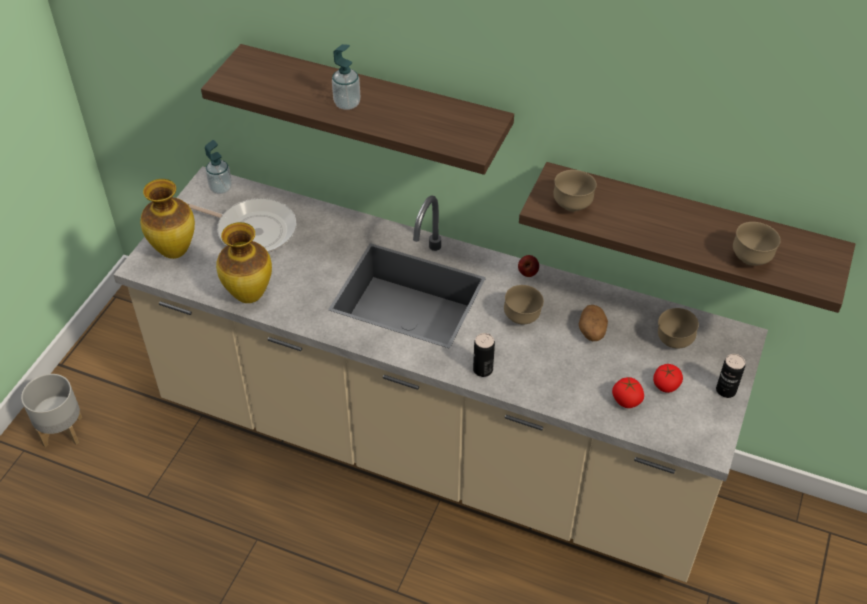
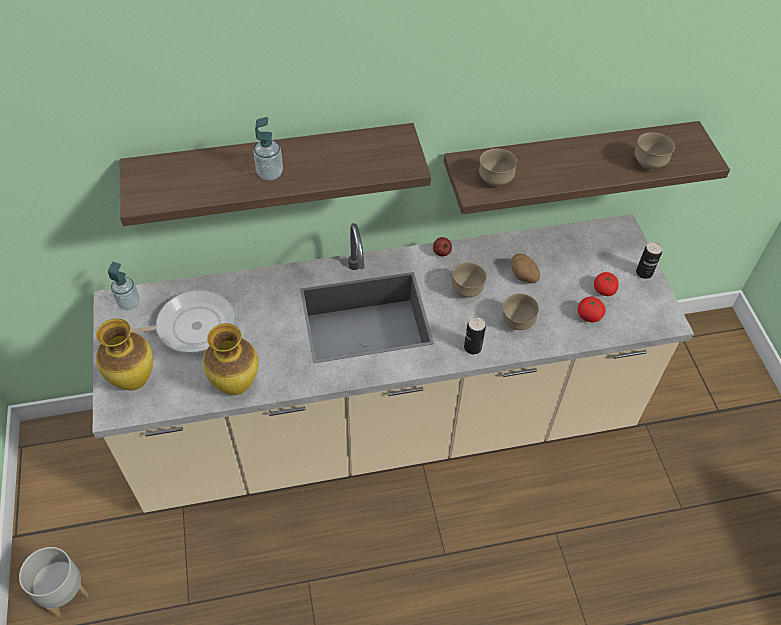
camera: 35 degrees left, 5 degrees up
(673, 341) = (583, 254): brown bowl -> brown bowl (517, 323)

